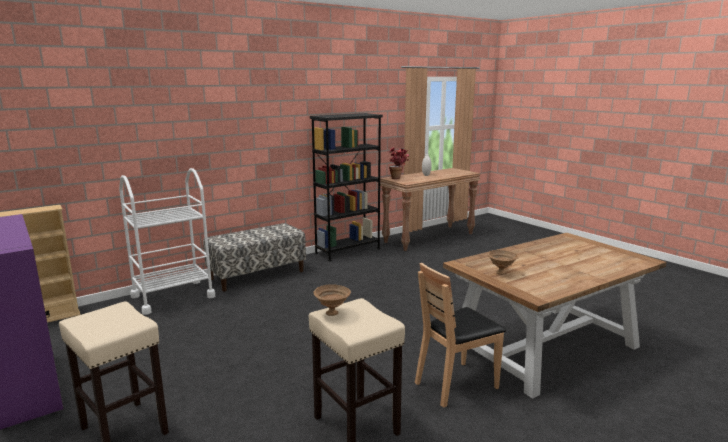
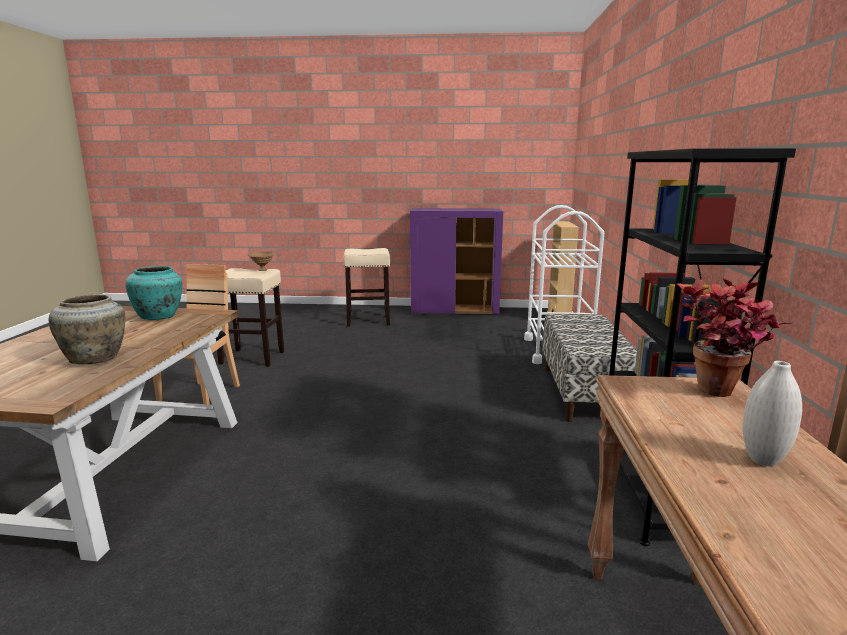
camera: 130 degrees right, 0 degrees up
(501, 272) = (159, 317): brown bowl -> turquoise vase
(549, 250) = (96, 359): none -> beige vase

